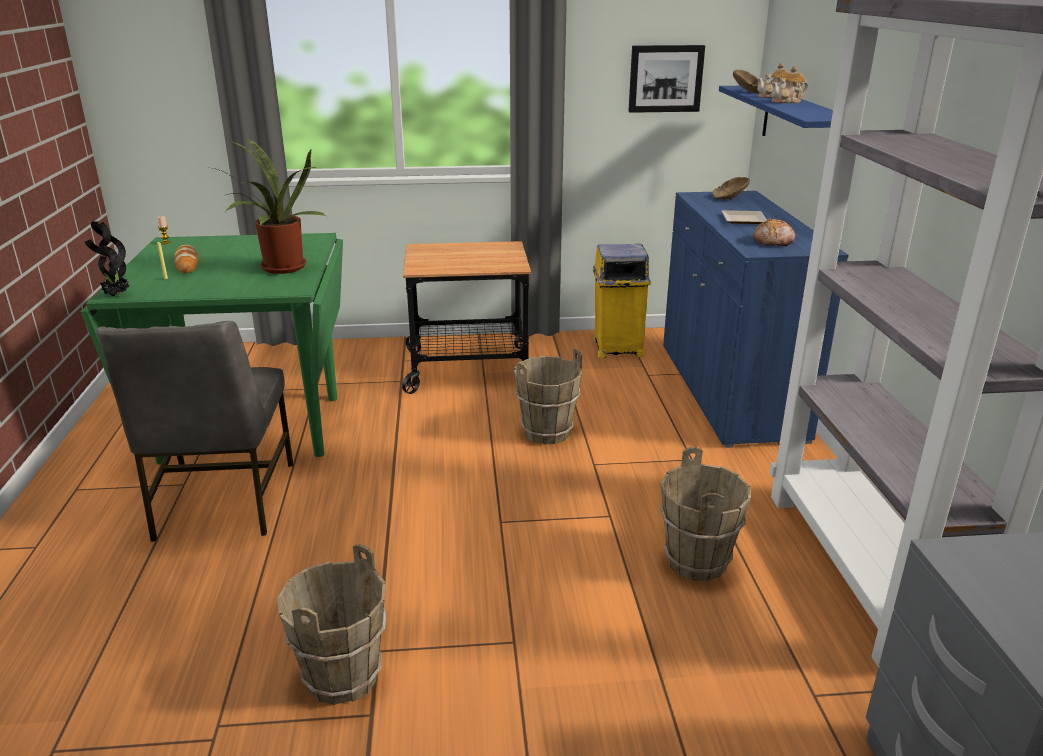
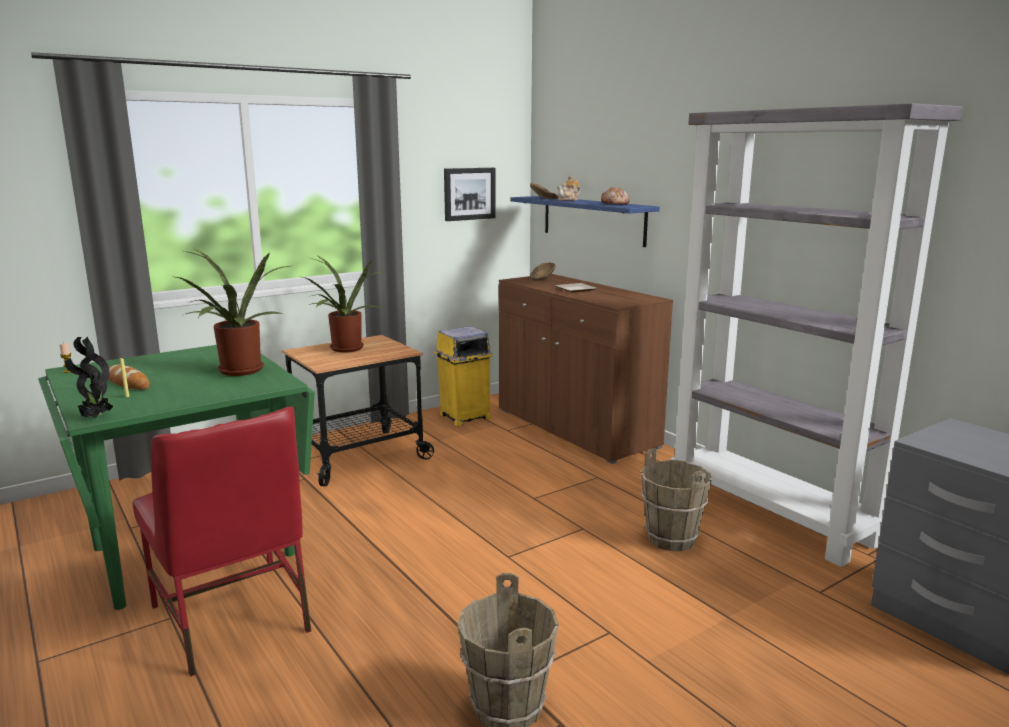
camera: 30 degrees left, 10 degrees down
(222, 502) = (233, 619): grey chair -> red chair
(461, 254) = (345, 350): none -> potted plant
(546, 432) = (474, 486): brown bucket -> none
(729, 391) = (575, 428): blue cabinet -> brown cabinet
(774, 241) = (617, 298): bread -> bread (615, 204)
(787, 102) = (586, 201): teapot -> none

